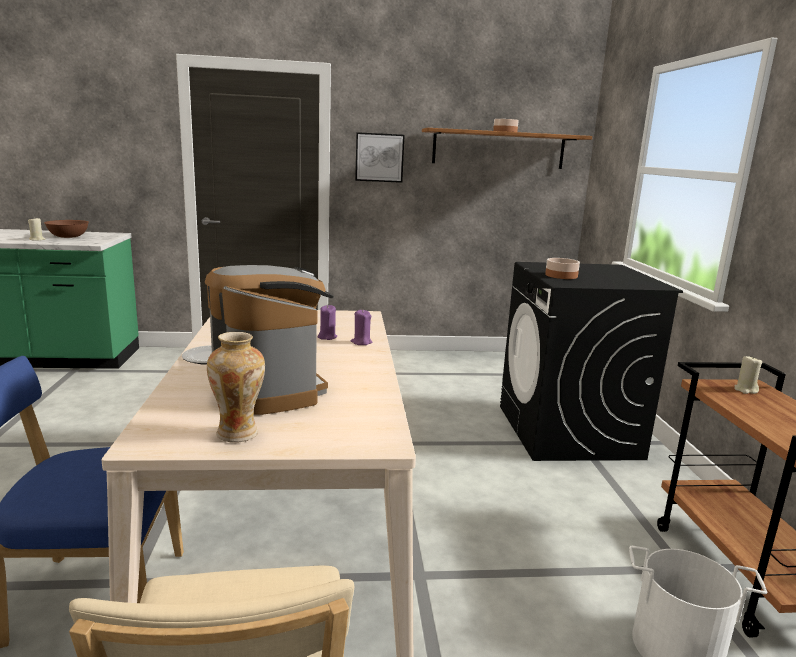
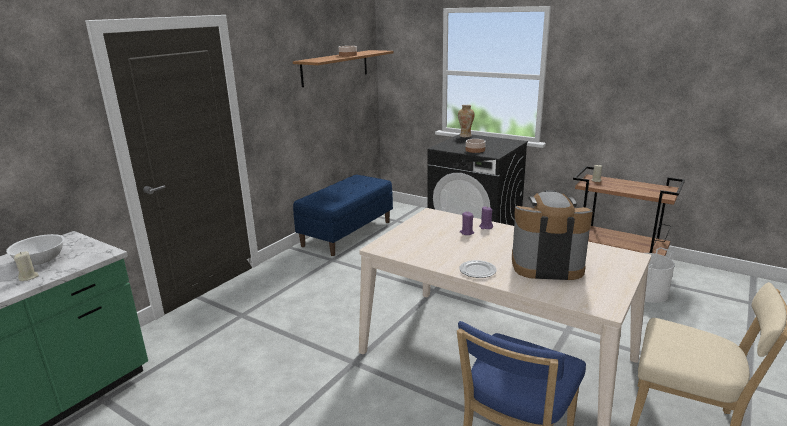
camera: 50 degrees left, 5 degrees up
(68, 237) = (40, 260): brown bowl -> white bowl
(238, 433) = (605, 284): vase -> vase (465, 136)
(379, 157) = (270, 91): picture -> none
(449, 362) = (347, 233): none -> blue bench

